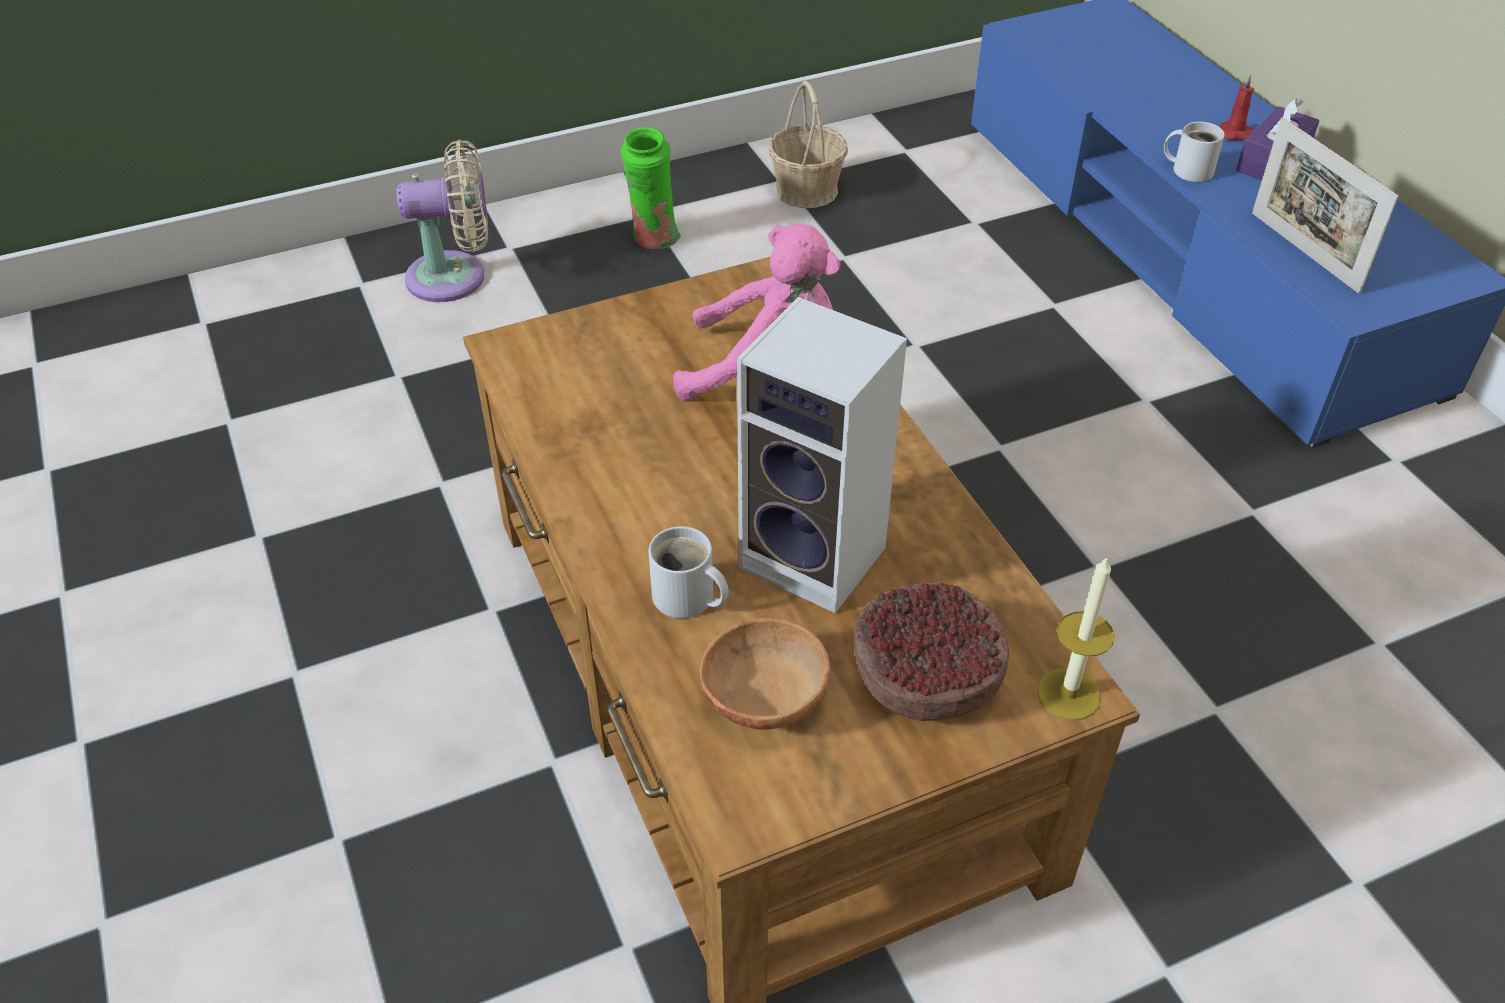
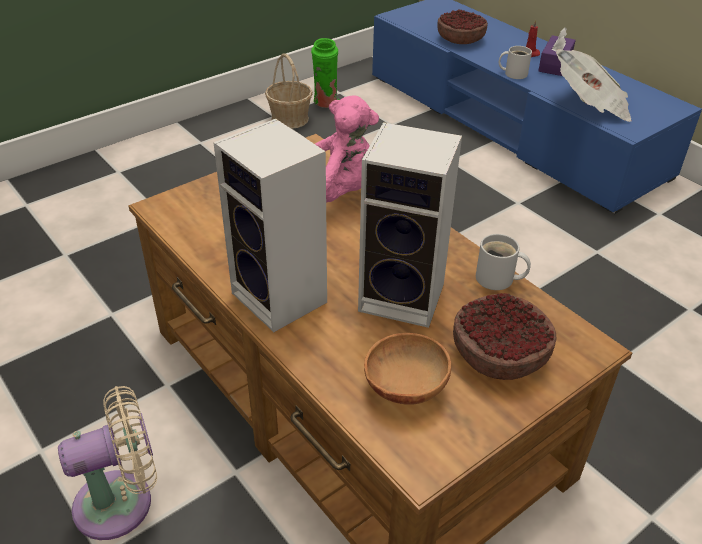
camera: 15 degrees left, 5 degrees down
(455, 277) = (87, 193): beige fan -> beige fan (122, 502)
(636, 527) = (283, 299): none -> speaker
(654, 239) = (207, 156): green vase -> green vase (326, 103)
(687, 599) = (332, 336): white mug -> white mug (498, 279)
(1069, 694) = (587, 348): candle -> none
(1119, 89) = (460, 39): none -> bowl
(1304, 252) = (590, 106): picture frame -> newspaper

